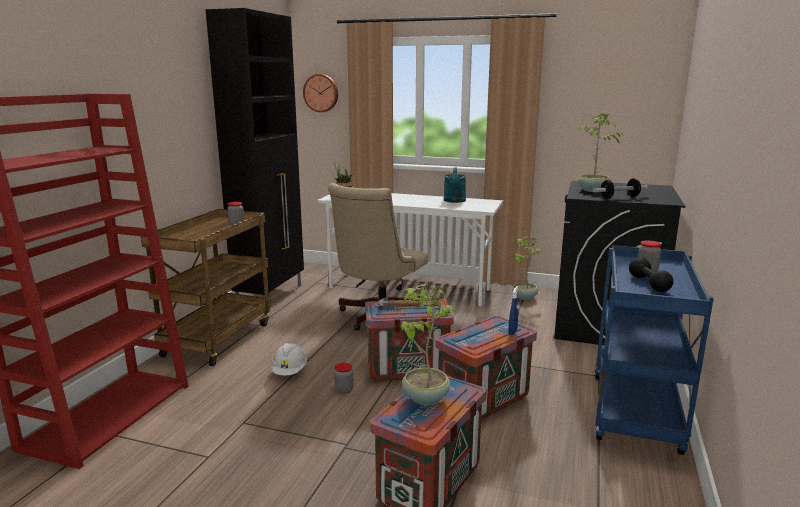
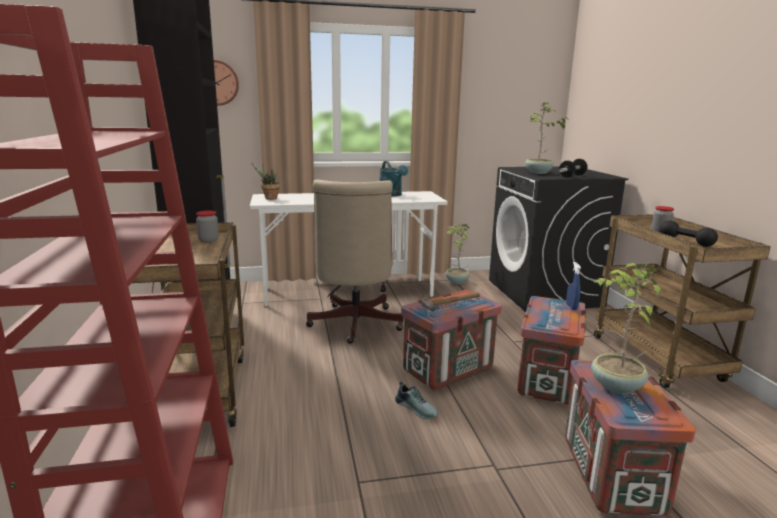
camera: 30 degrees left, 0 degrees up
(290, 372) = (336, 406): white hard hat -> none
(344, 390) = (417, 408): jar -> shoe
(636, 415) = (659, 360): blue cart -> brown cart

